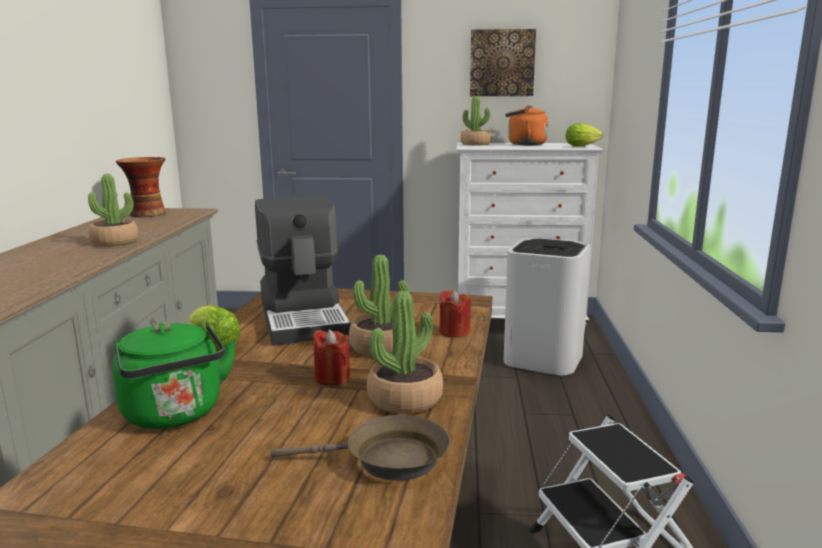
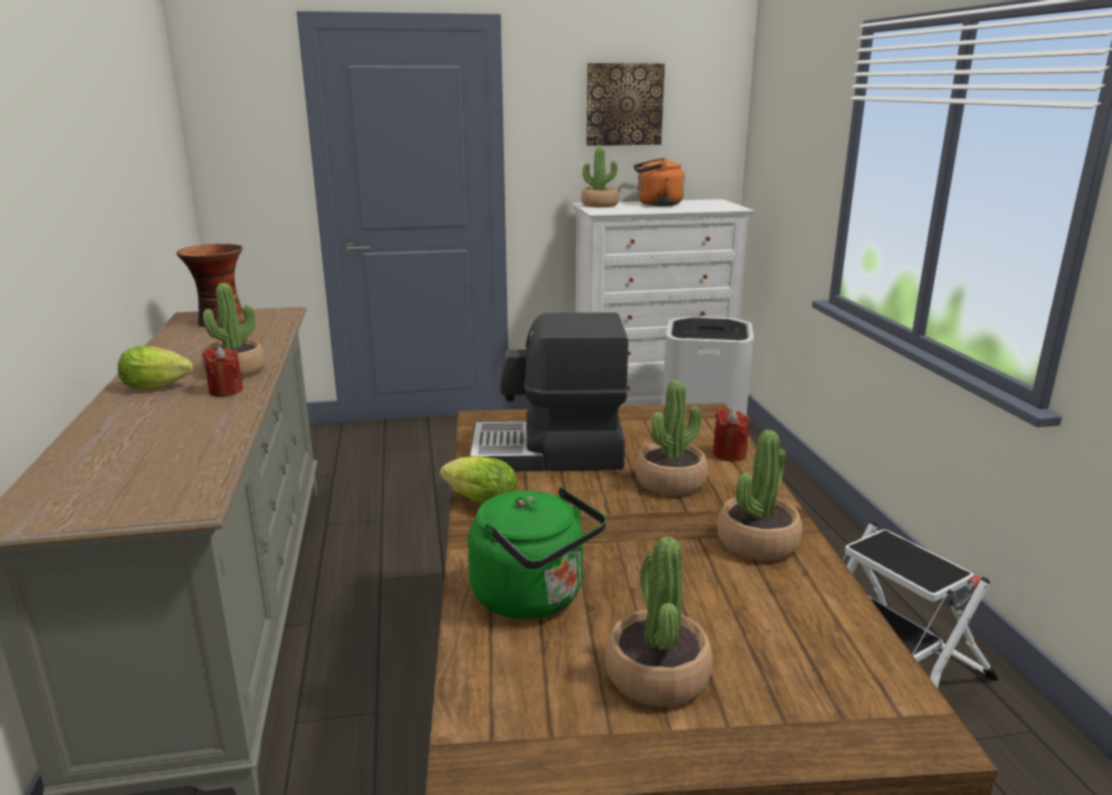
camera: 15 degrees left, 5 degrees up
(204, 486) = (656, 675): none -> potted plant
(305, 318) = (548, 453): coffee machine -> coffee machine turned 120 degrees clockwise
(332, 378) = (657, 527): red candle -> red candle (226, 391)
(388, 459) = (808, 614): brown frying pan -> none
(583, 146) = (726, 205): lettuce -> lettuce (160, 387)

